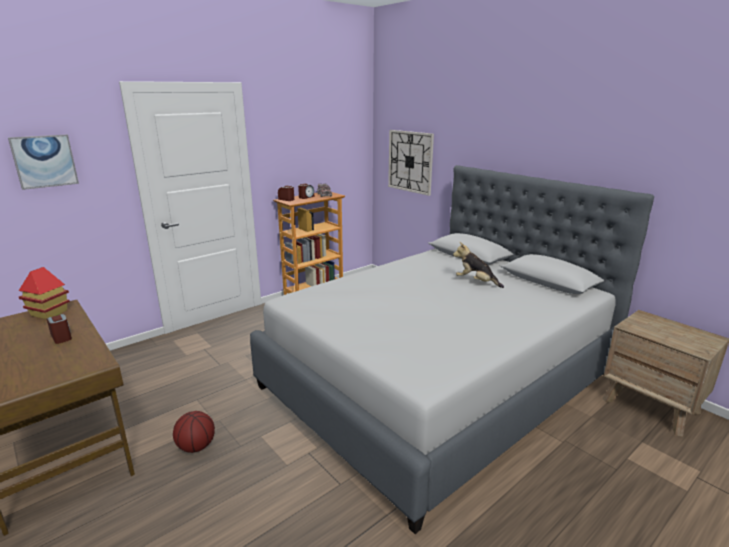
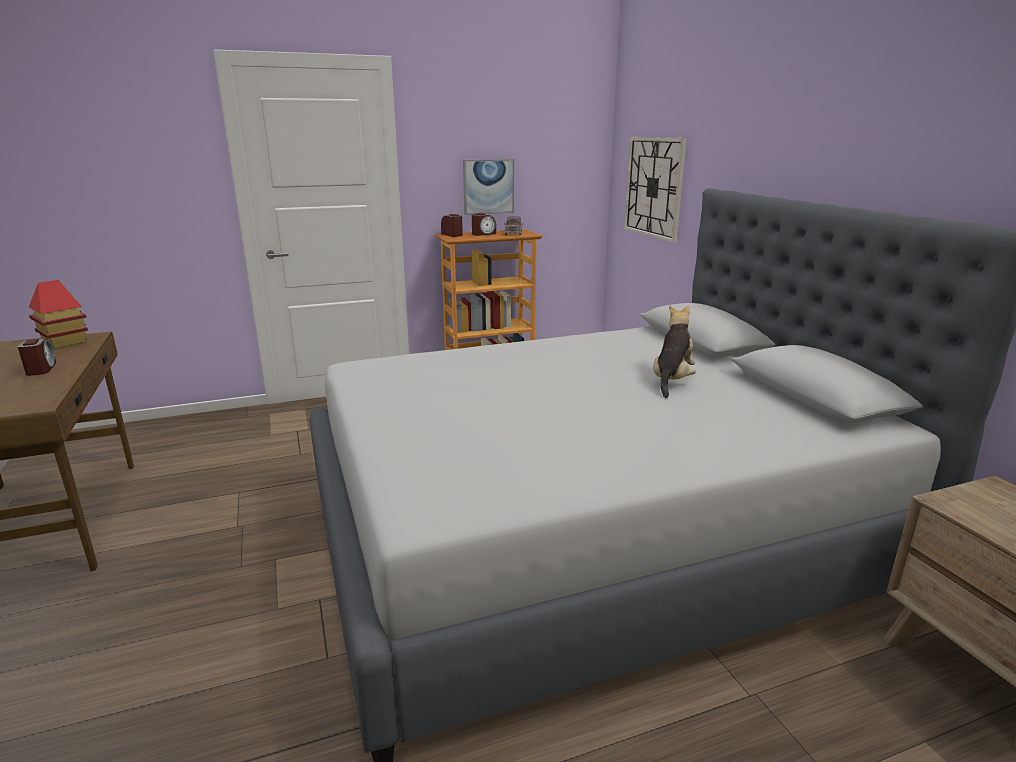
camera: 20 degrees right, 0 degrees up
(44, 161) = (113, 153): picture -> picture (488, 186)
(196, 446) = (190, 553): basketball -> none
(476, 282) = (671, 380): plush toy -> plush toy turned 60 degrees clockwise

